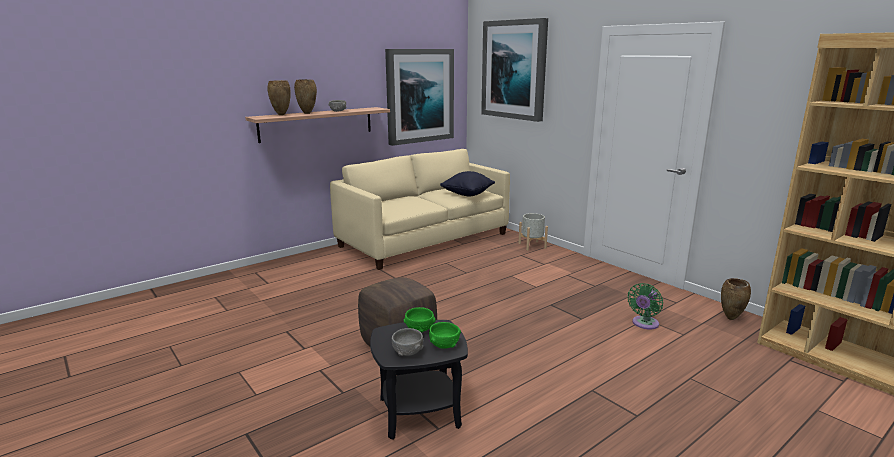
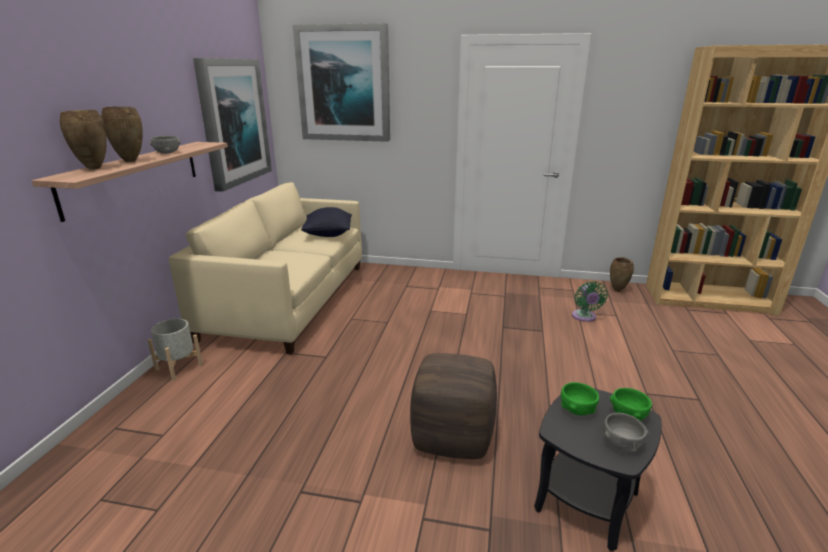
camera: 40 degrees left, 5 degrees up
(532, 245) = (401, 273): grey planter -> grey planter (178, 367)

